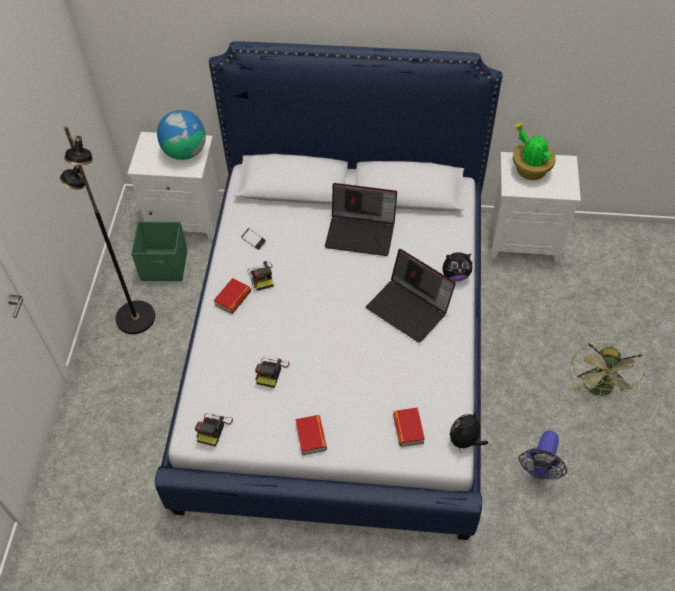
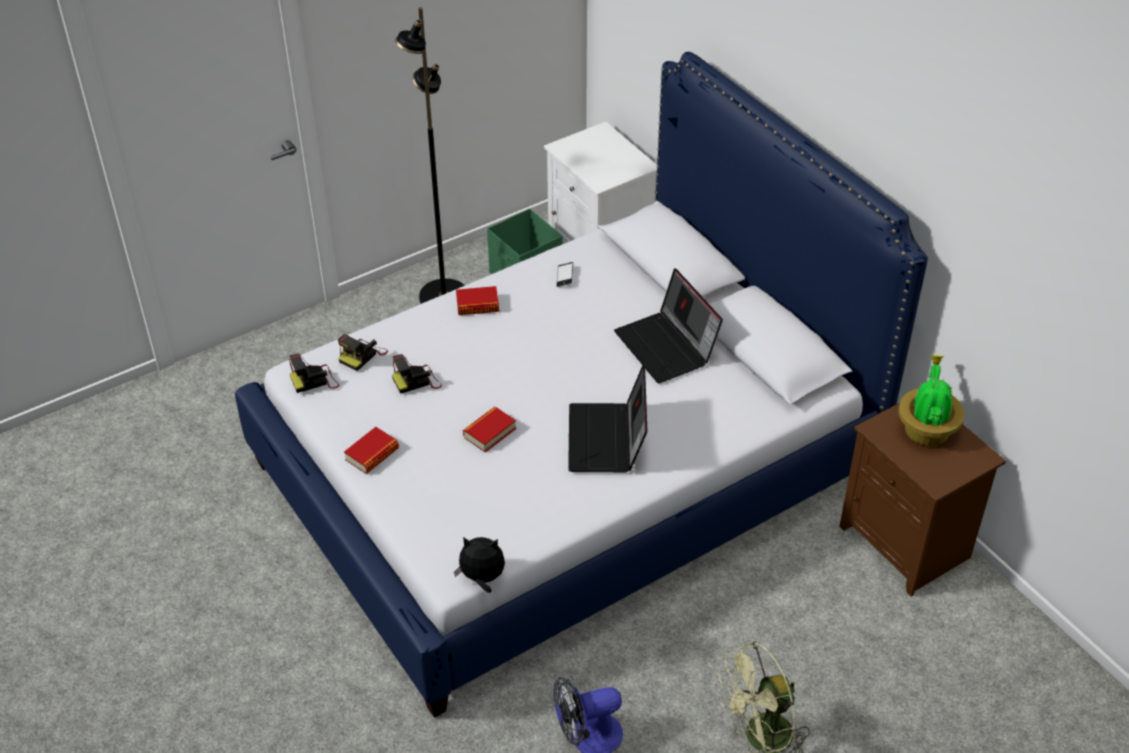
camera: 50 degrees right, 10 degrees down
(185, 152) = (616, 163): globe -> none
(262, 276) = (526, 309): camera -> camera (362, 355)
(408, 429) = (451, 523): book -> book (489, 432)
(455, 275) = (695, 453): plush toy -> none
(525, 239) = (908, 543): white nightstand -> brown nightstand

